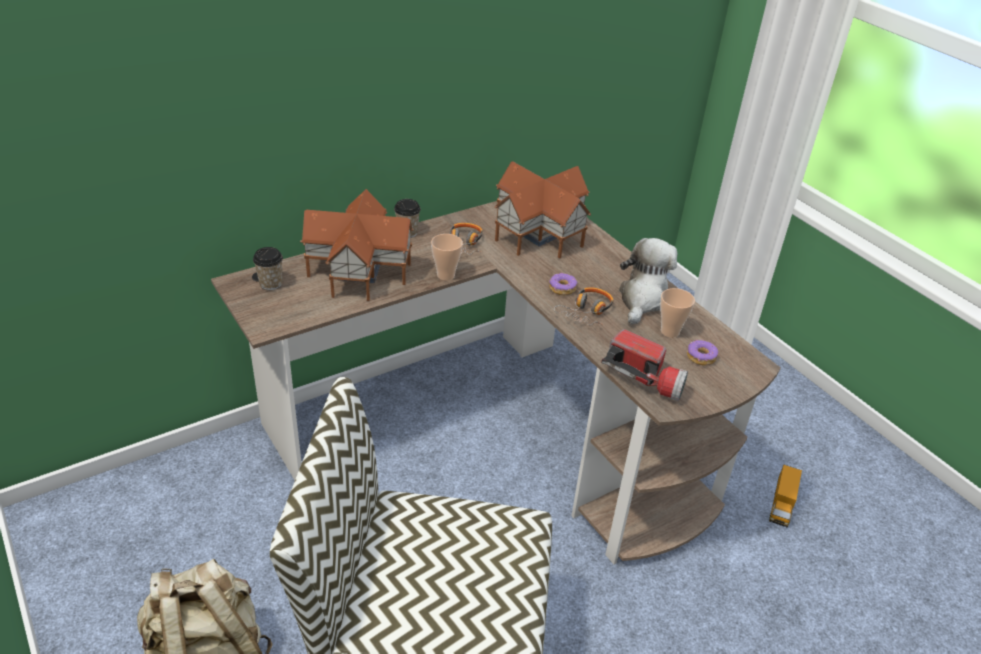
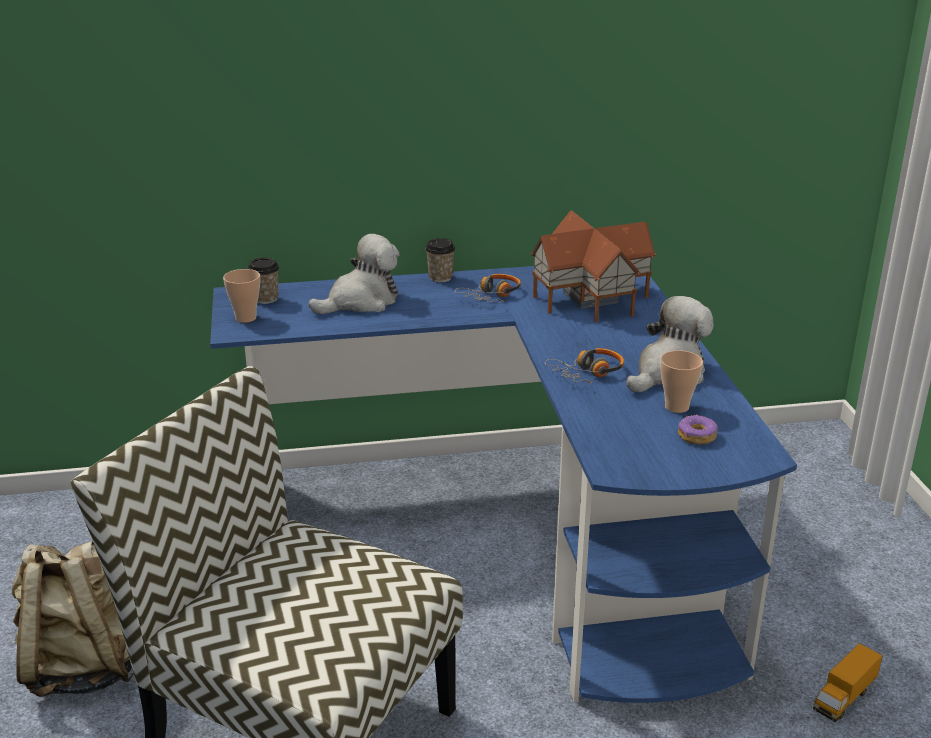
camera: 25 degrees right, 10 degrees down
(357, 271) = (361, 302): toy house -> plush toy
(446, 275) = (452, 318): cup -> cup (246, 318)
(500, 431) = (519, 537): brown desk -> blue desk
(562, 288) = (576, 349): donut -> none
(645, 377) = (608, 442): flashlight -> none

